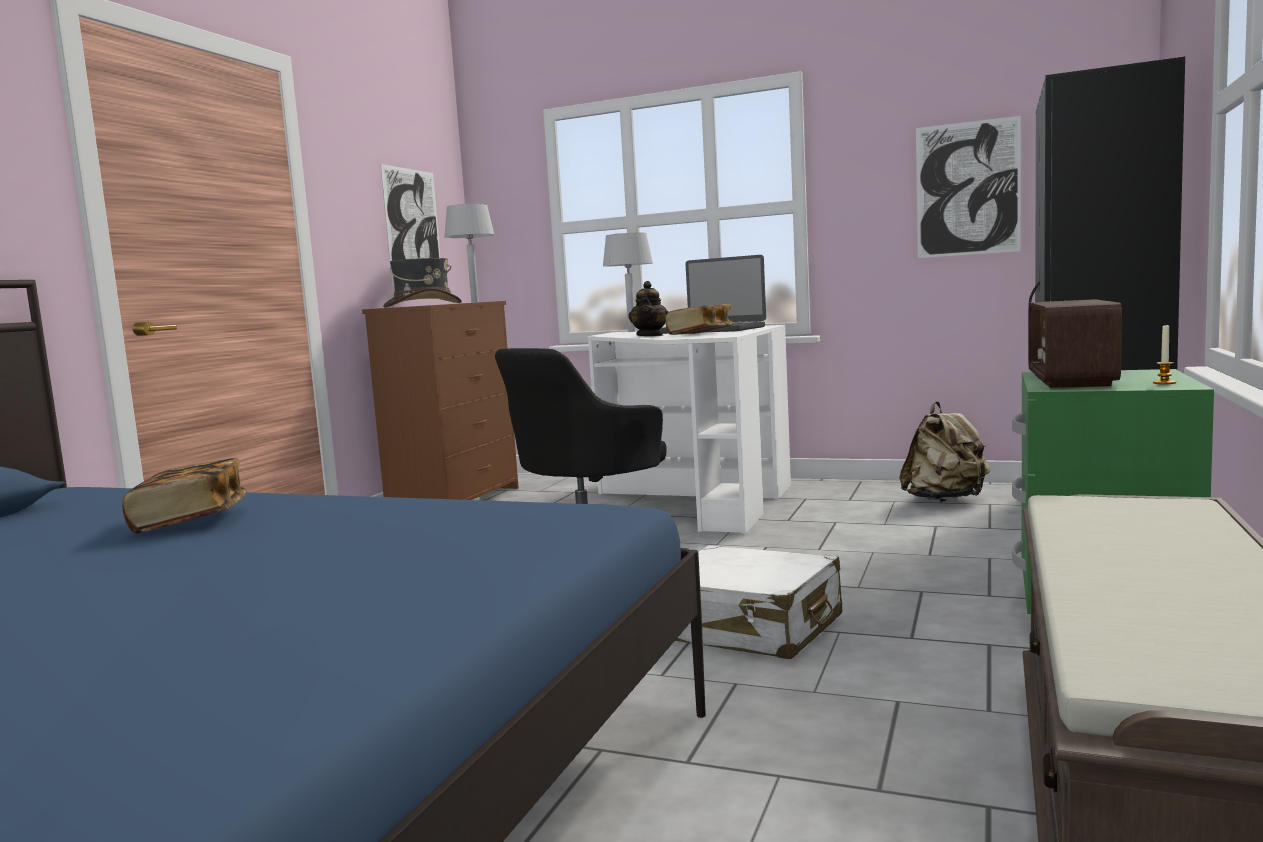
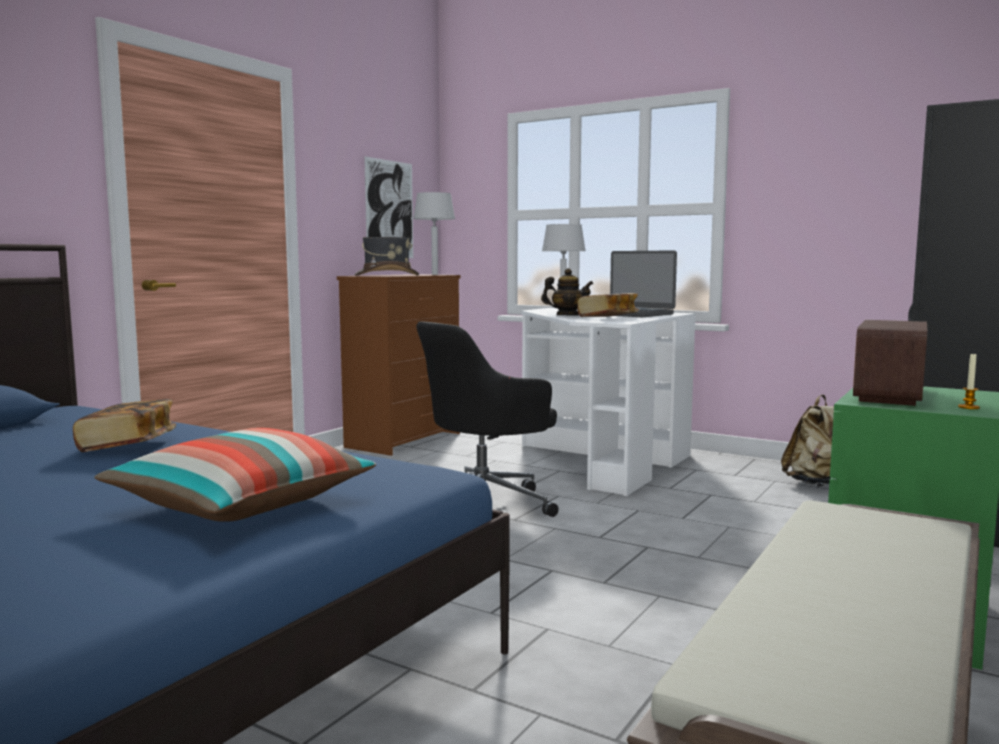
camera: 10 degrees right, 0 degrees up
(409, 567) = (242, 505): none -> pillow
(650, 336) = (567, 316): teapot -> teapot turned 105 degrees counterclockwise
(748, 628) = (584, 582): white suitcase -> none
(967, 189) = (873, 201): picture -> none

